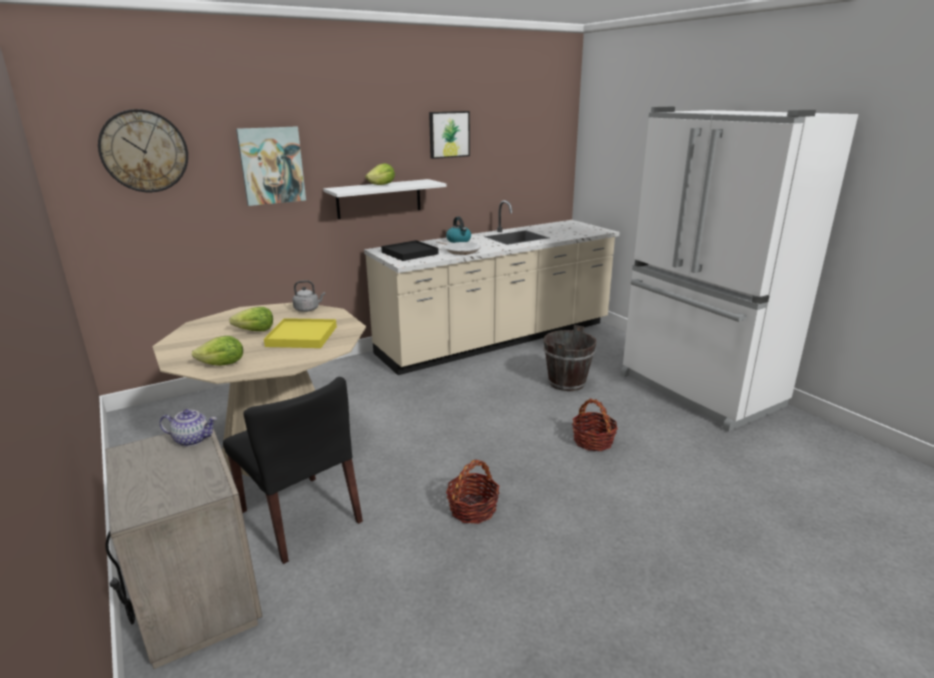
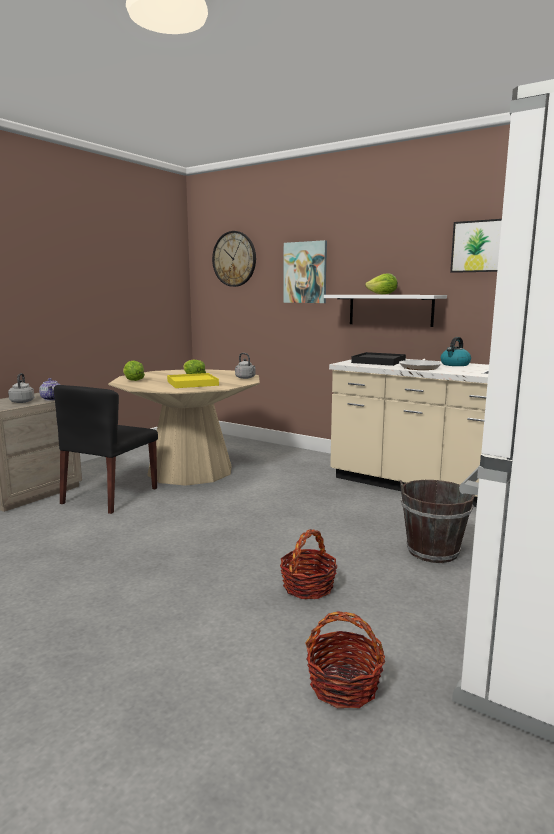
camera: 65 degrees right, 10 degrees down
(177, 465) = (22, 401): none -> grey kettle
(473, 509) = (143, 547): basket -> basket (344, 686)

